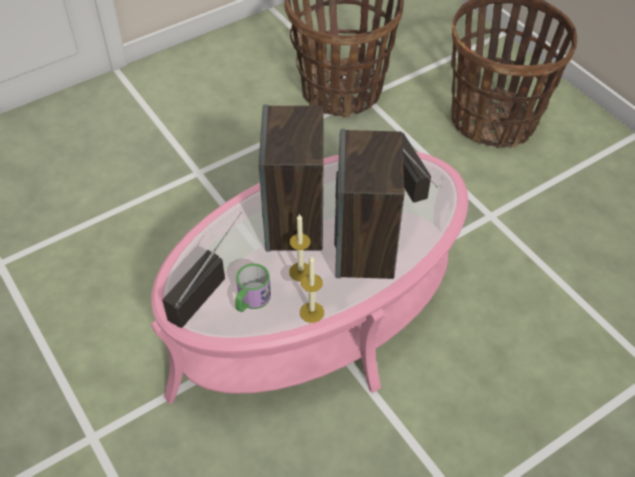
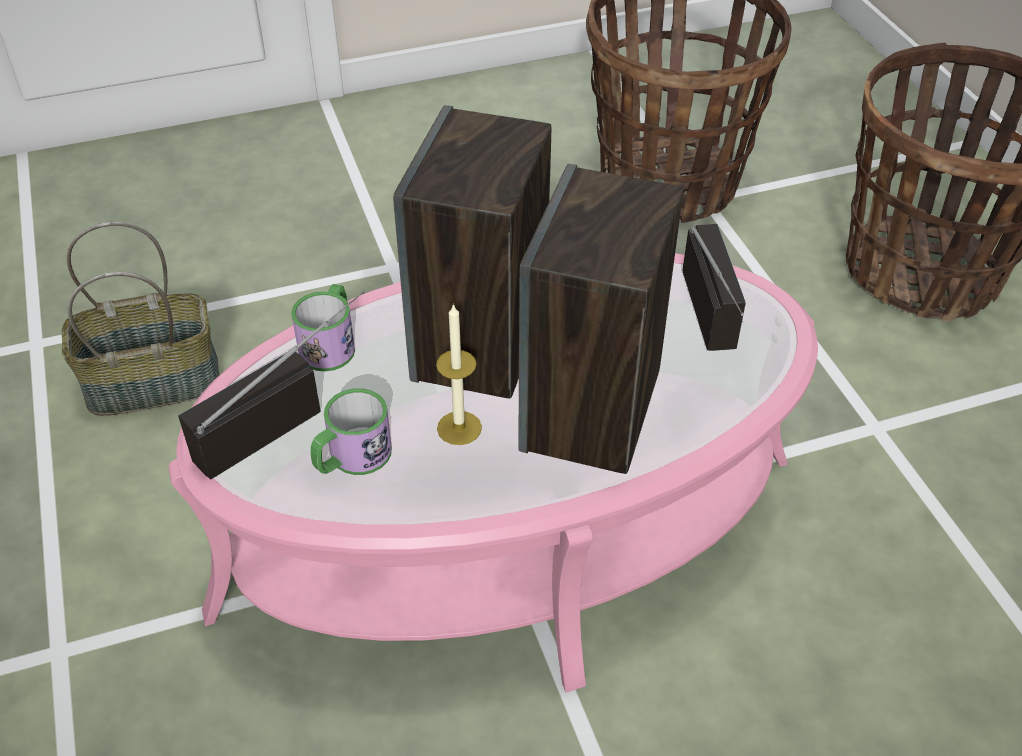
camera: 15 degrees right, 5 degrees down
(83, 272) = (155, 381): none -> basket
(215, 238) = (331, 343): none -> mug
(312, 312) = (452, 502): candle -> none

